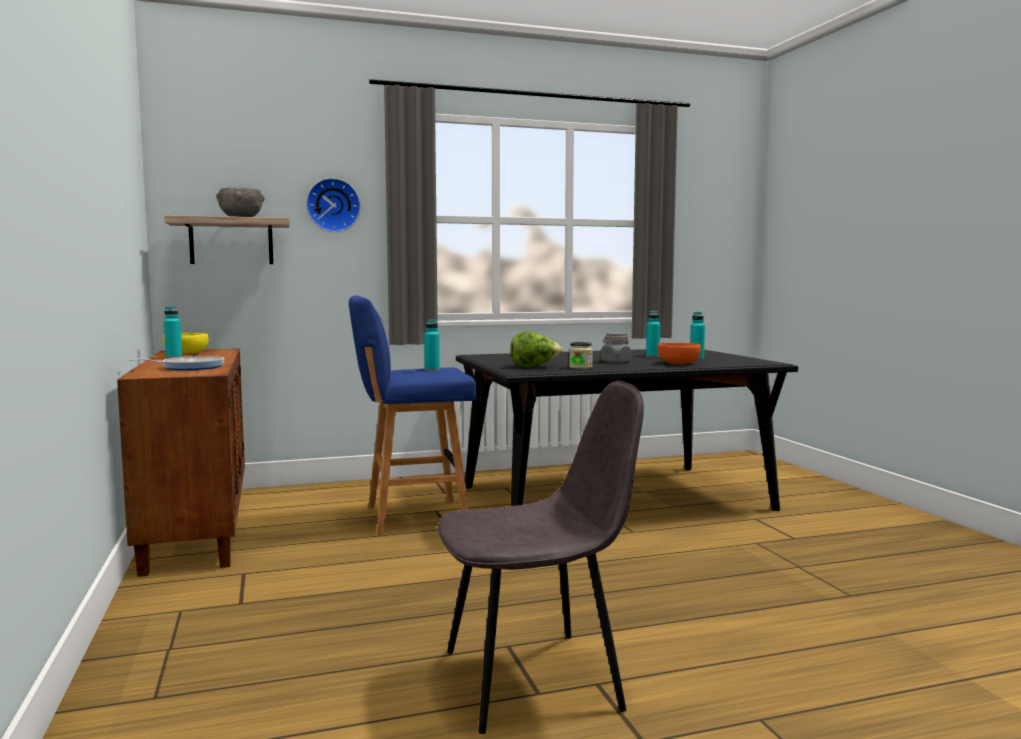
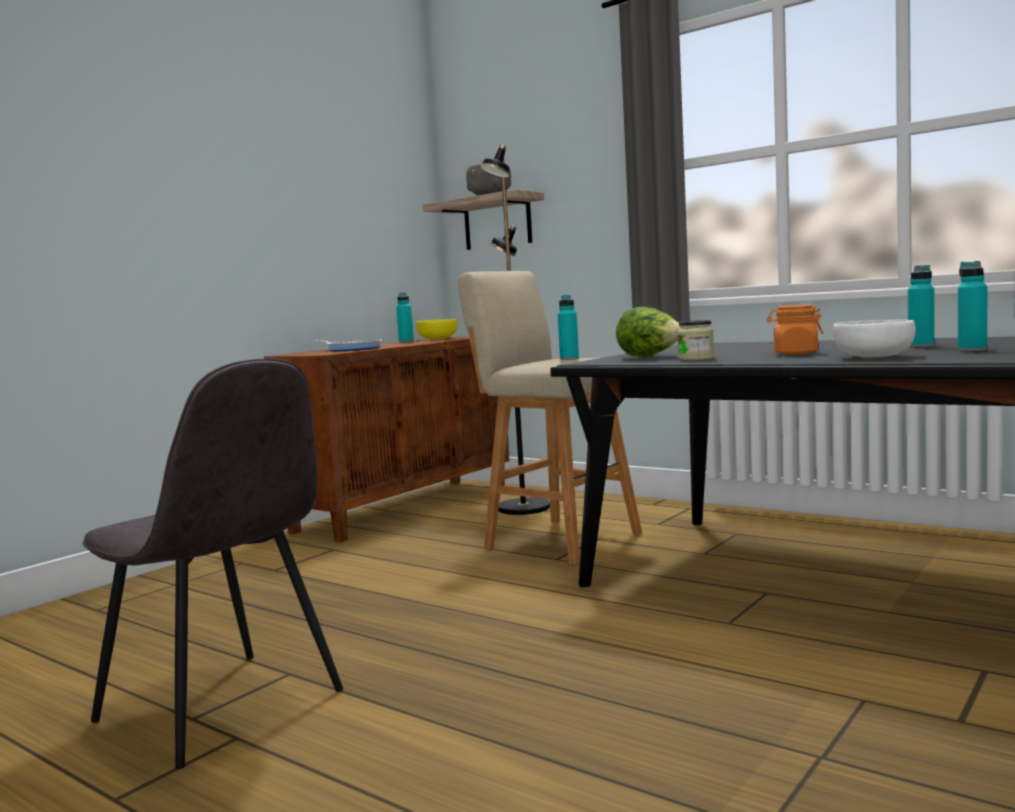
camera: 55 degrees right, 0 degrees up
(312, 504) = (522, 508): none -> black floor lamp
(333, 205) = (584, 166): wall clock -> none
(412, 517) = (559, 540): blue stool -> beige stool
(615, 362) = (795, 353): grey jar -> orange jar
(679, 363) = (873, 357): orange bowl -> white bowl

